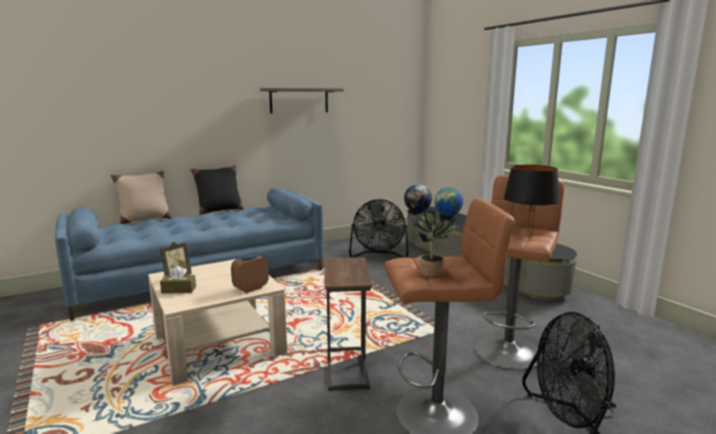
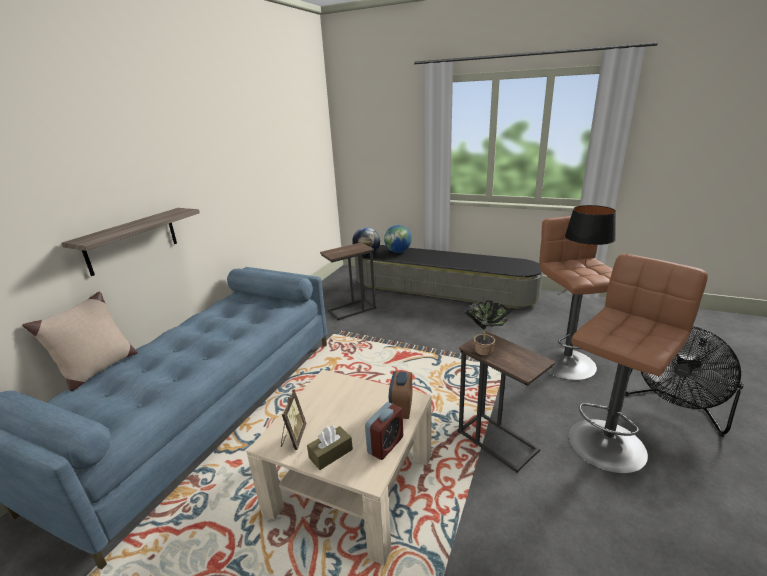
camera: 35 degrees left, 10 degrees up
(210, 298) = (385, 445): none -> alarm clock
(219, 211) = (184, 319): black pillow -> none
(299, 100) = (234, 156): shelf -> shelf (132, 240)
(377, 255) = (352, 309): black fan -> brown side table
(434, 272) = (638, 335): potted plant -> potted plant (485, 349)

